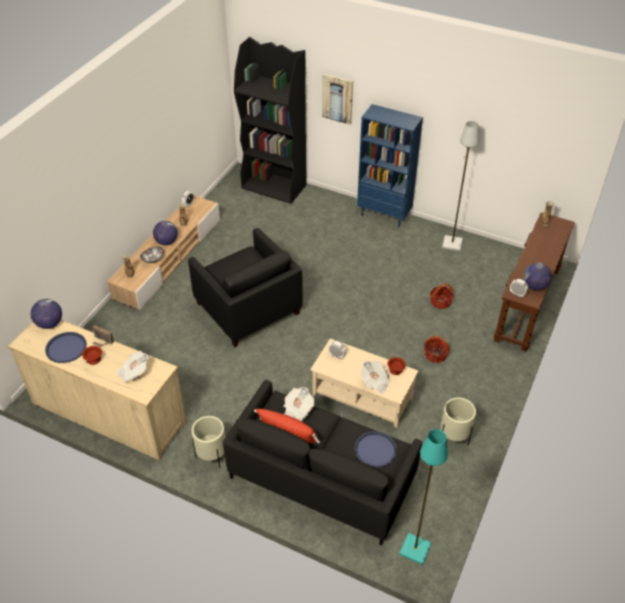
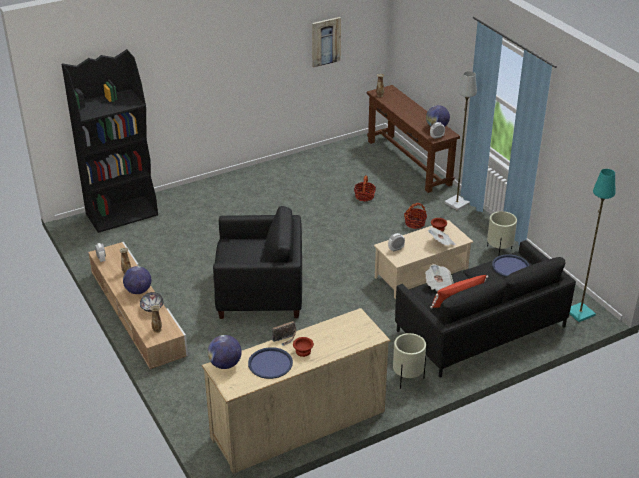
camera: 55 degrees left, 10 degrees down
(133, 372) = (343, 334): newspaper -> none
(337, 98) = (164, 84): picture -> picture (325, 41)
(384, 215) = (237, 177): blue bookcase -> none
(451, 244) = (309, 163): grey floor lamp -> grey floor lamp (457, 203)

